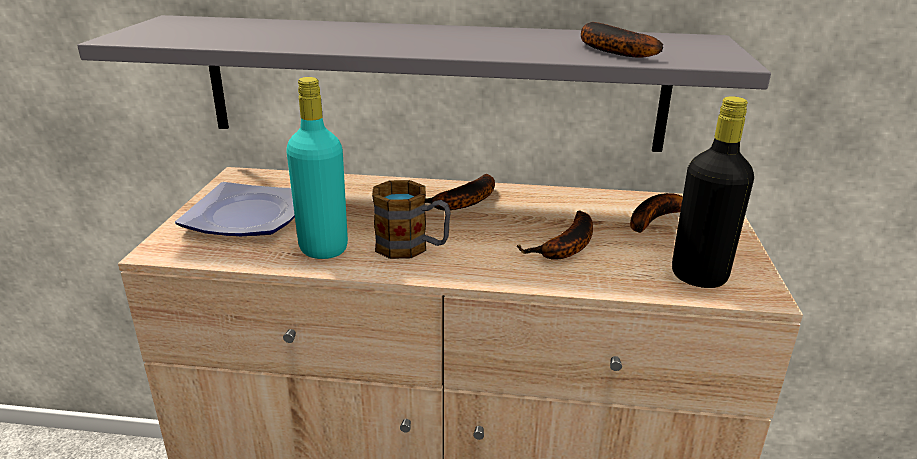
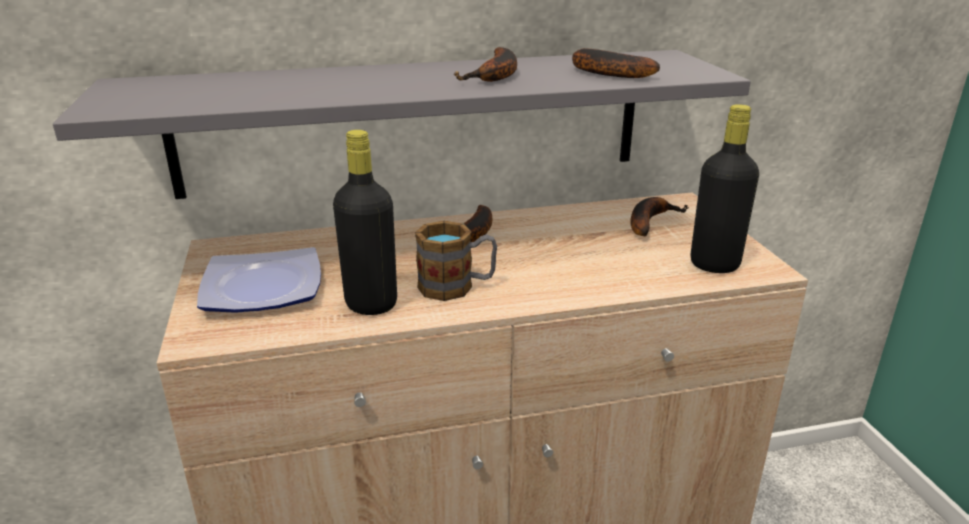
camera: 20 degrees left, 0 degrees up
(323, 248) = (371, 304): turquoise bottle -> black bottle
(566, 247) = (592, 260): banana -> banana (496, 76)

